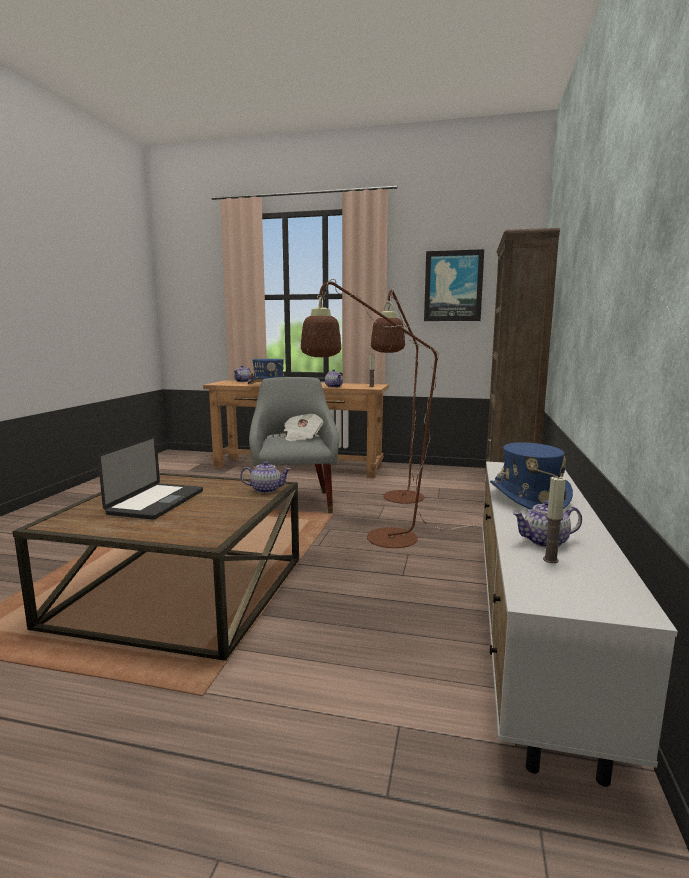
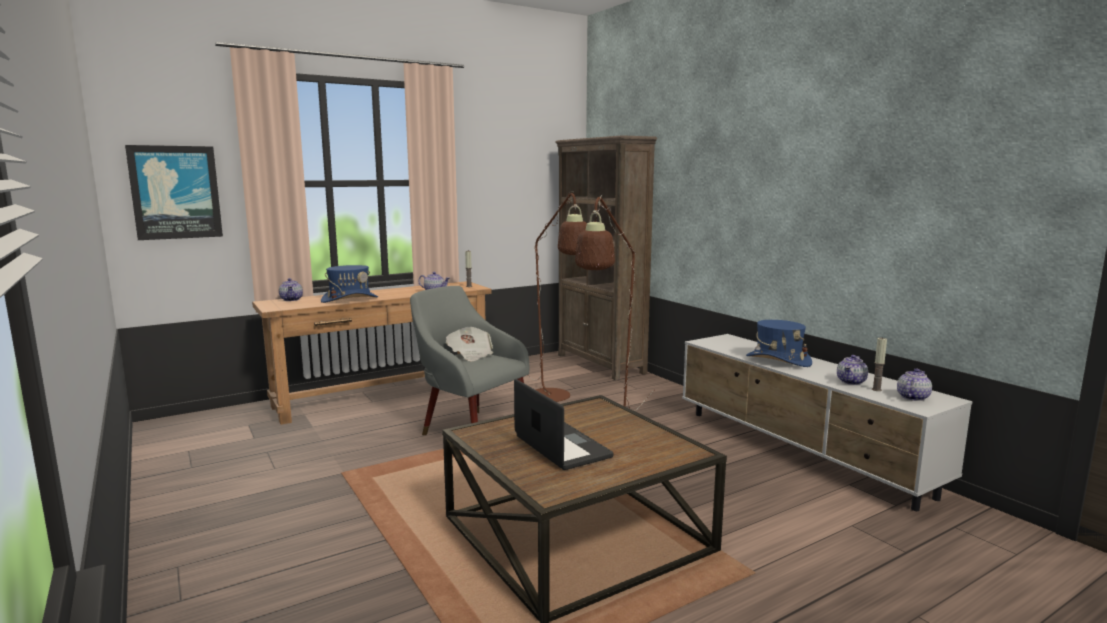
camera: 45 degrees left, 0 degrees up
(266, 490) = (603, 407): teapot -> teapot (912, 397)
(453, 286) = (514, 173): picture -> picture (175, 192)

